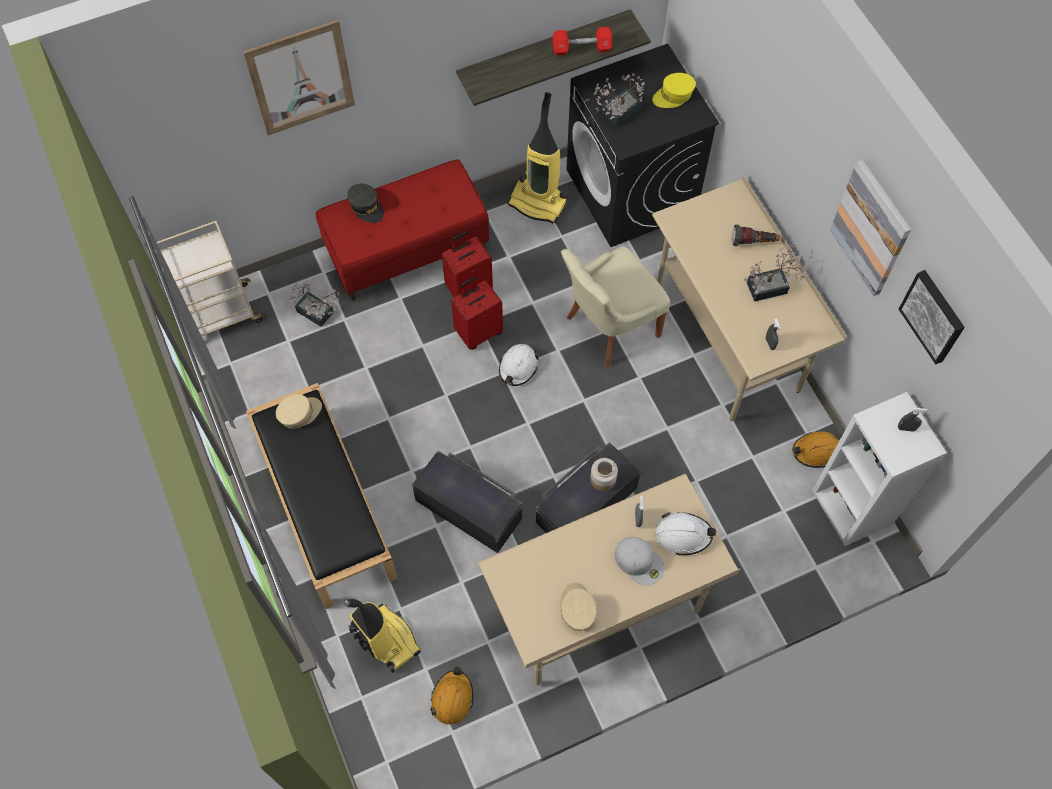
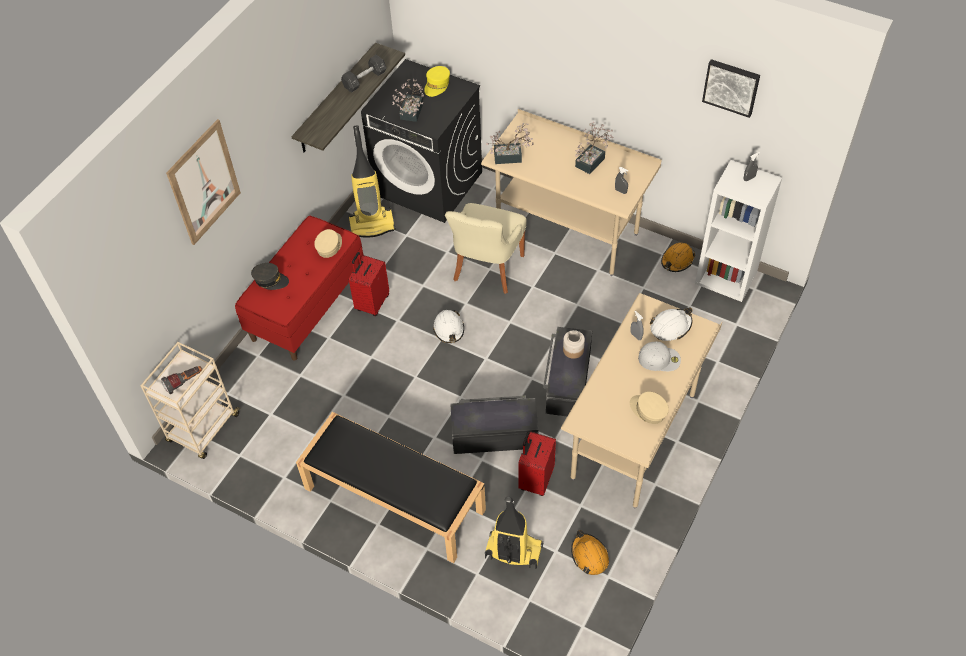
camera: 35 degrees left, 10 degrees down
(299, 413) = (339, 436): beige cap -> beige cap (329, 246)
(318, 314) = (278, 384): potted plant -> potted plant (511, 157)
(478, 332) = (402, 325): red suitcase -> red suitcase (535, 479)
(581, 48) = (364, 80): red dumbbell -> black dumbbell
(753, 242) = (558, 142): flashlight -> flashlight (185, 382)
(871, 228) = (652, 63): picture -> none

